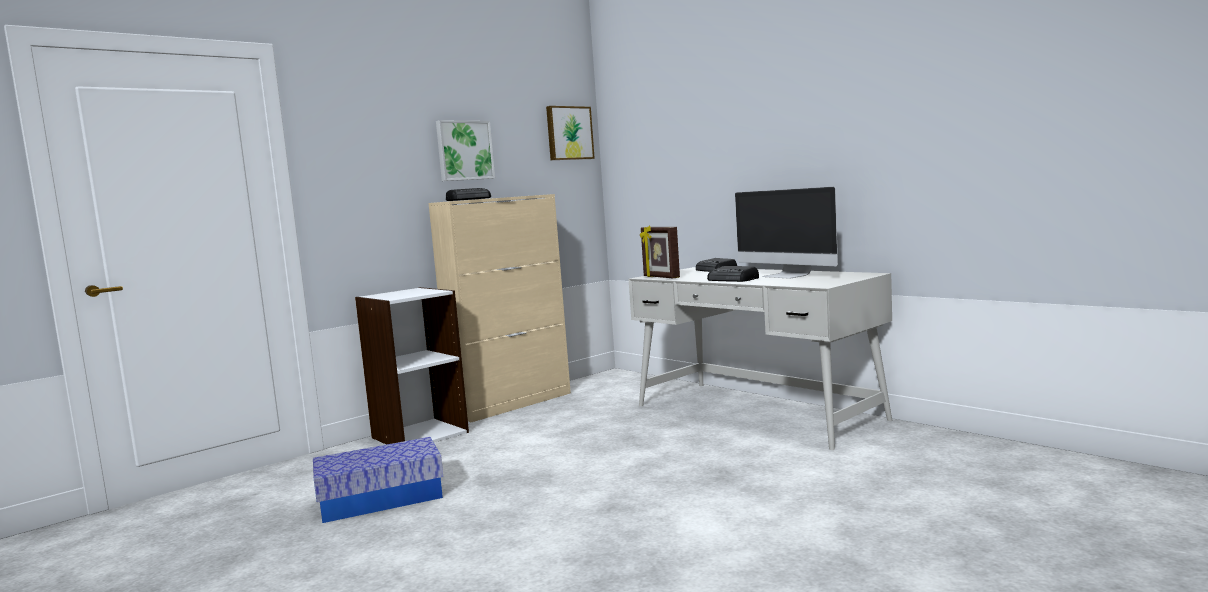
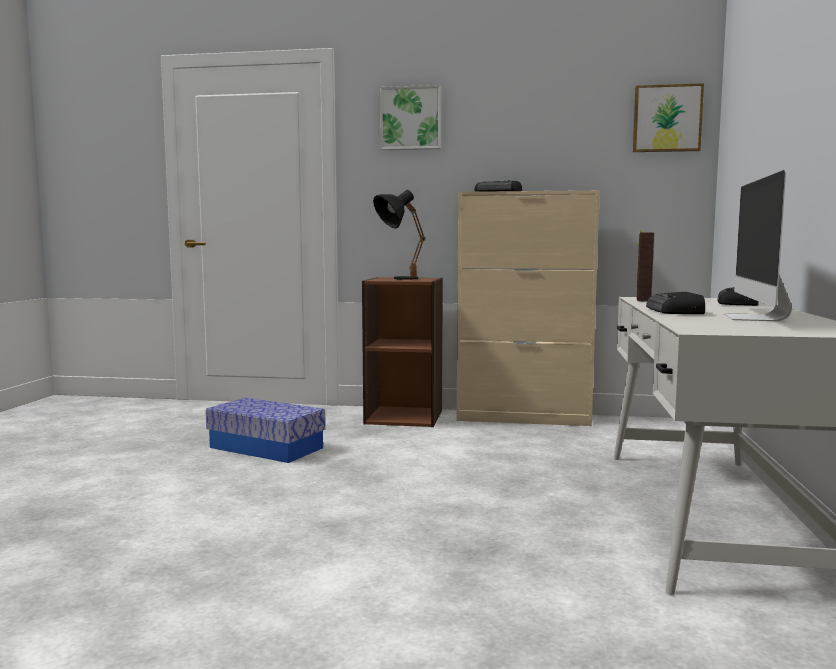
camera: 50 degrees right, 0 degrees up
(397, 294) = (397, 278): none -> black table lamp
(419, 435) = (404, 416): white bookcase -> brown bookcase
(464, 150) = (514, 141): picture -> picture (411, 118)

